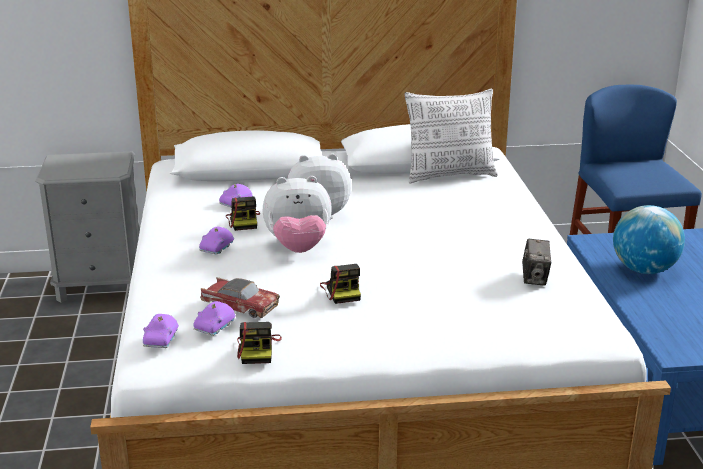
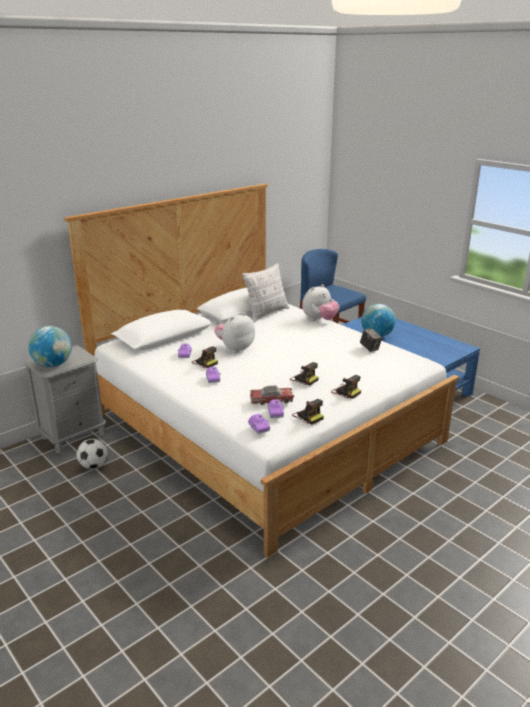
camera: 35 degrees left, 0 degrees up
(67, 169) = (53, 364): none -> globe
(75, 333) = (93, 466): none -> football
(298, 248) = (252, 366): plush toy -> plush toy (319, 320)
(378, 334) = (345, 392): none -> camera

